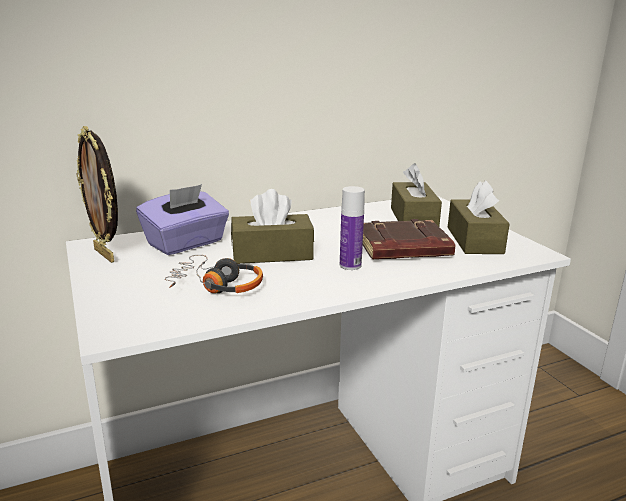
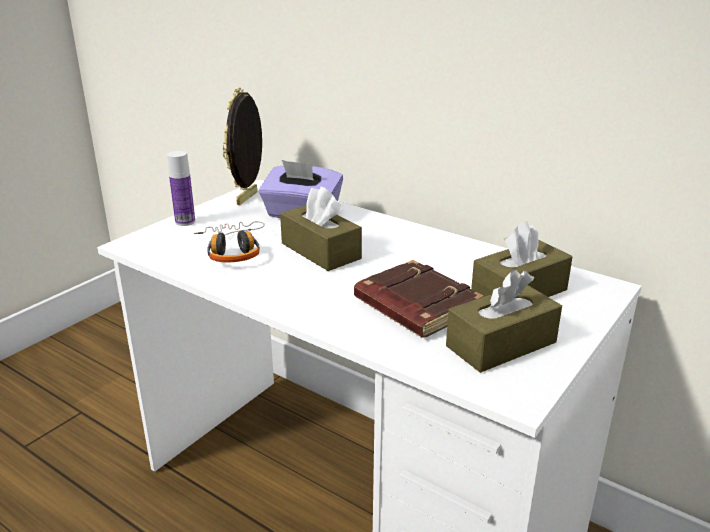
camera: 60 degrees right, 5 degrees up
(350, 265) = (335, 291): bottle -> bottle (185, 222)

